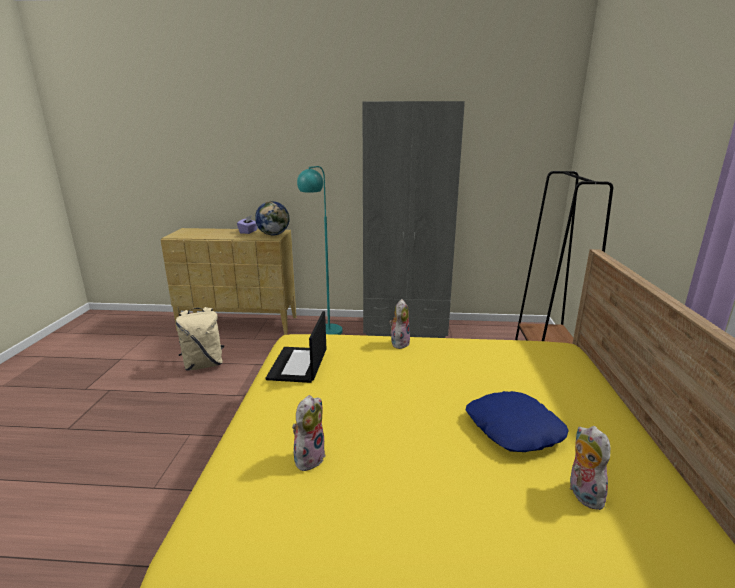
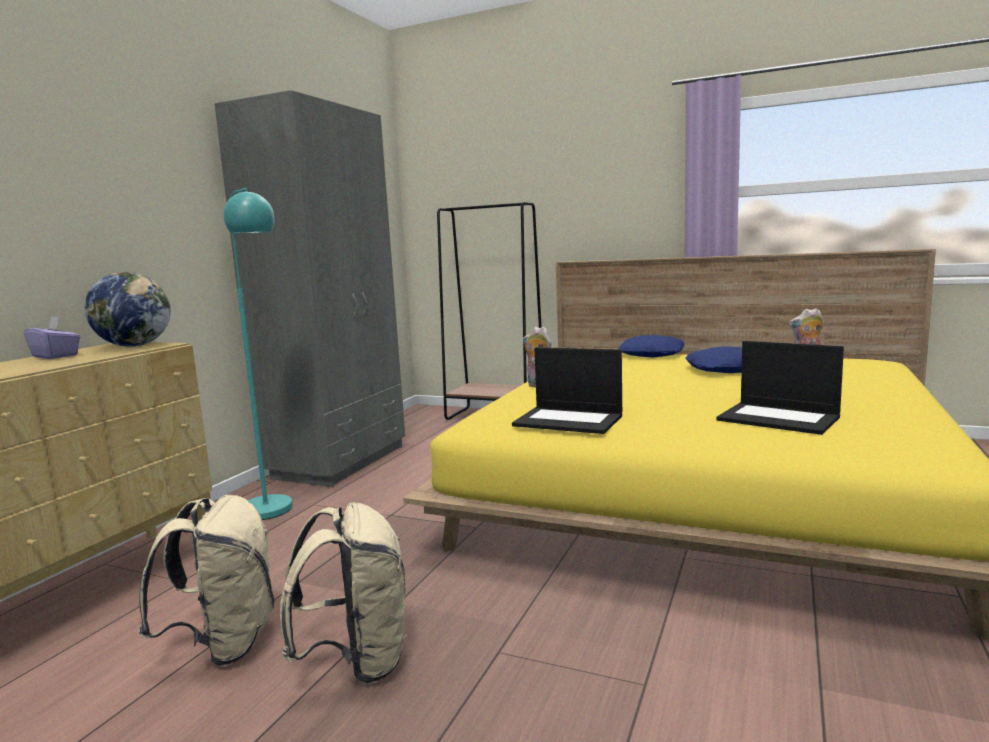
camera: 70 degrees left, 10 degrees down
(187, 398) = (357, 661): none -> beige backpack
(308, 457) = (780, 418): plush toy -> laptop
(574, 380) = (652, 354): none -> blue pillow

